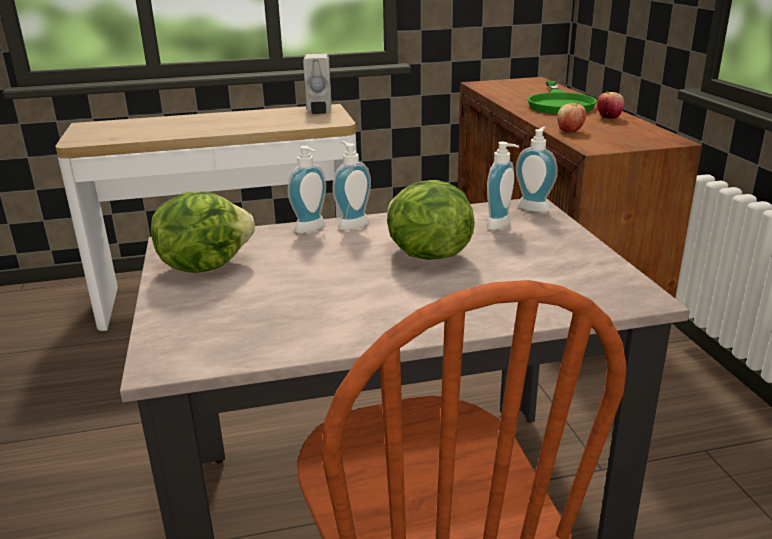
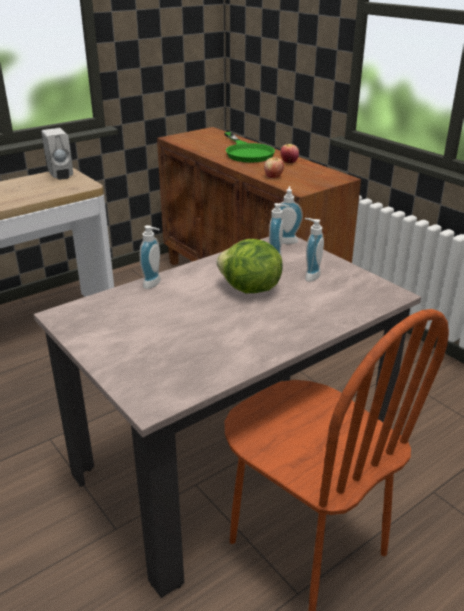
camera: 25 degrees left, 5 degrees up
(204, 265) = (104, 328): lettuce -> none
(351, 224) = (178, 275): soap dispenser -> soap dispenser (310, 275)

